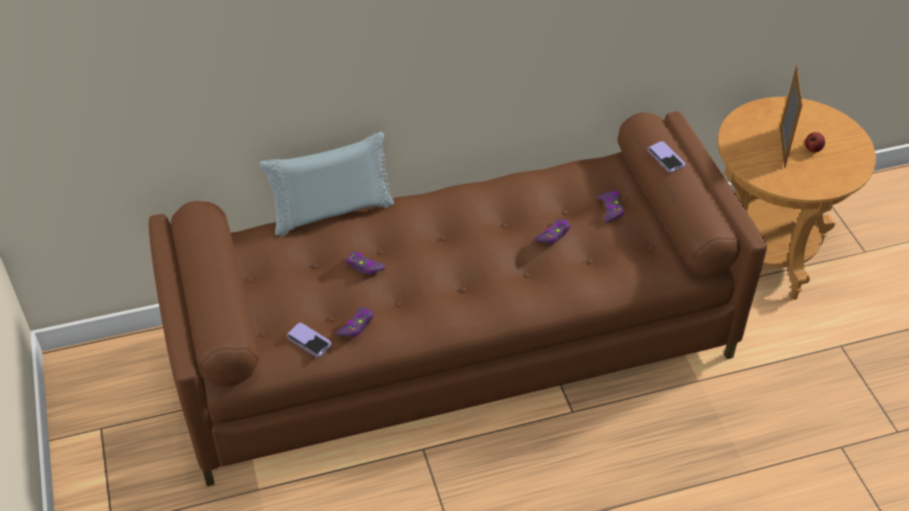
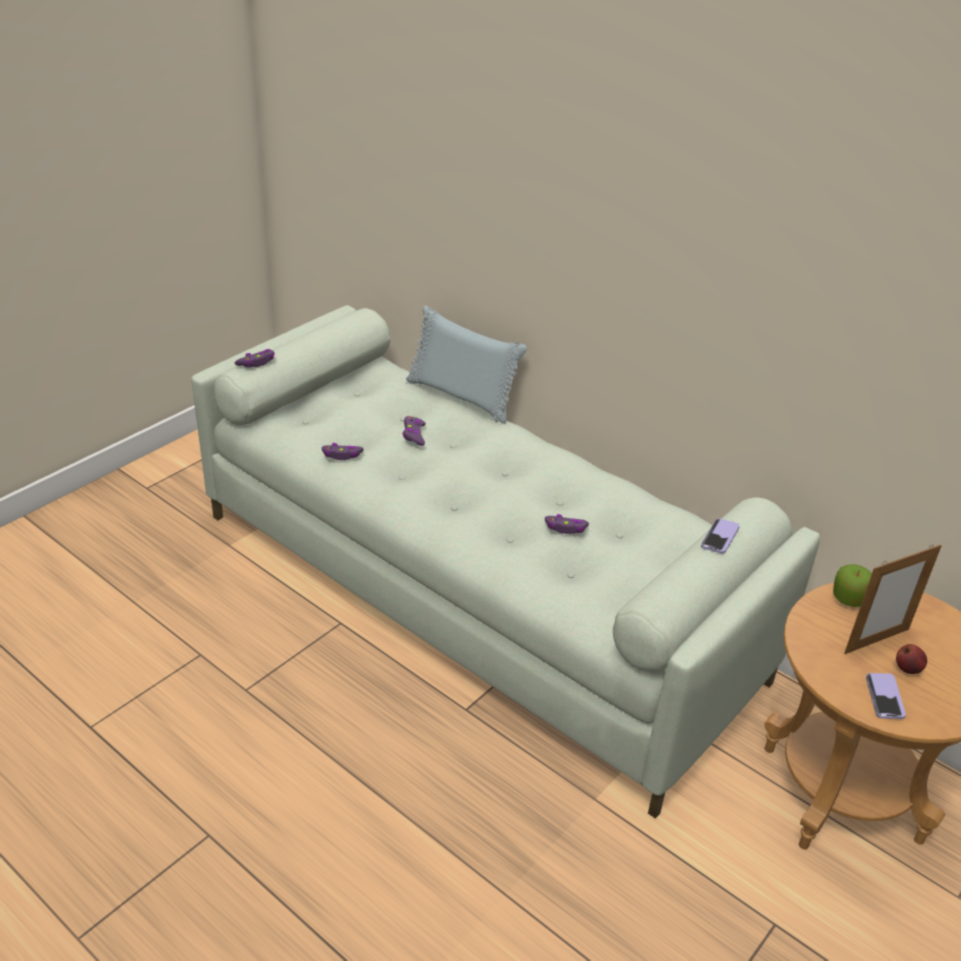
camera: 55 degrees right, 10 degrees down
(309, 341) = (304, 438): phone -> phone (884, 697)
(455, 345) = (475, 595): brown sofa -> white sofa
(611, 209) = (643, 554): purple game controller -> purple game controller (256, 363)
(738, 136) = (849, 598): none -> apple

